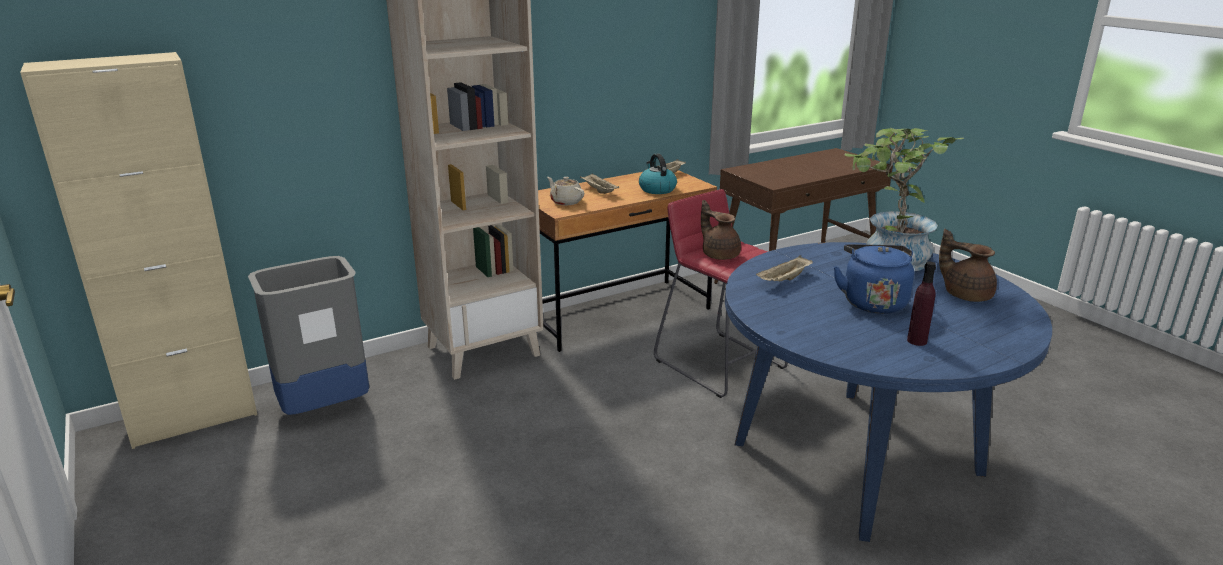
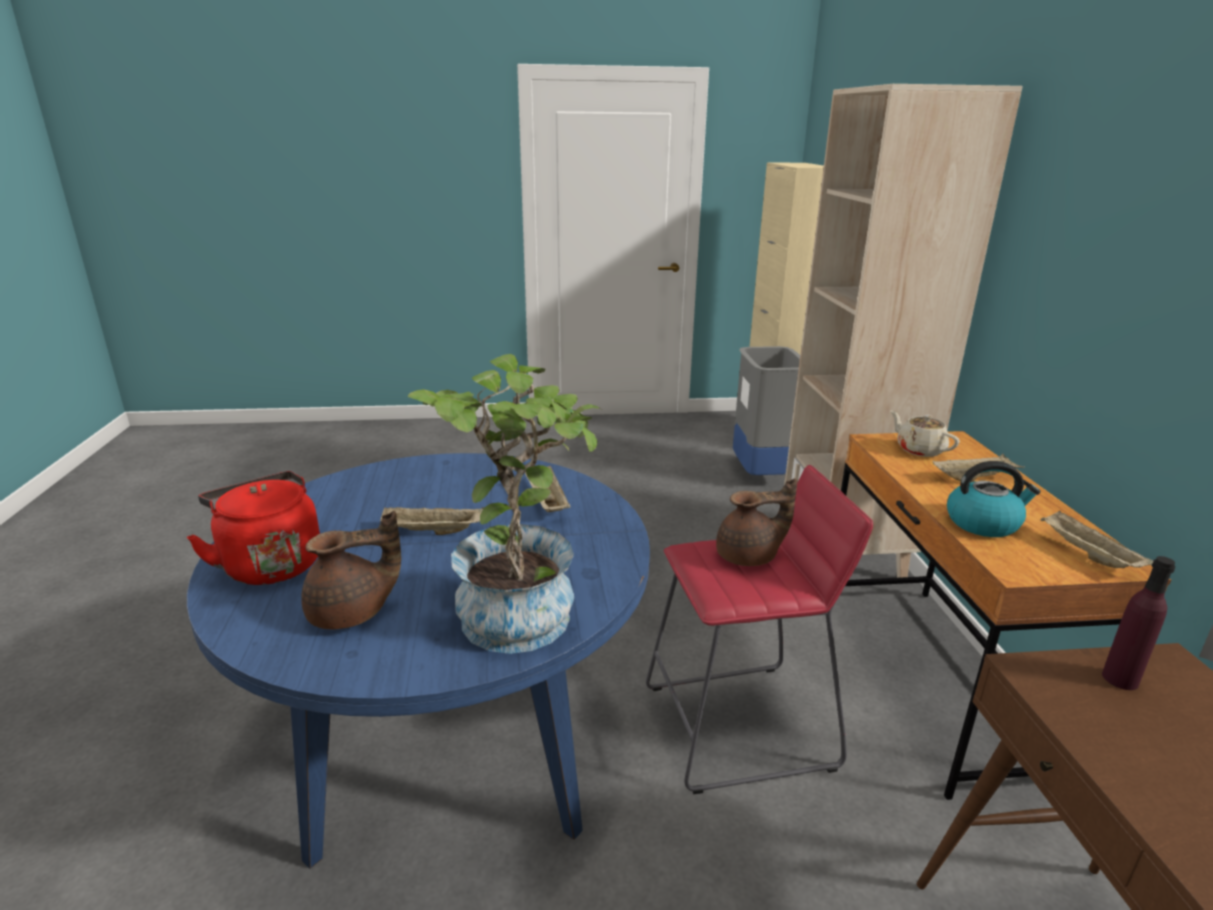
camera: 115 degrees right, 0 degrees up
(566, 201) = (919, 450): beige teapot -> beige teapot turned 105 degrees counterclockwise
(872, 302) = (431, 532): blue kettle -> beige tray
(917, 341) = (330, 518): purple bottle -> purple bottle (1120, 679)
(984, 336) = (270, 563): none -> red kettle

